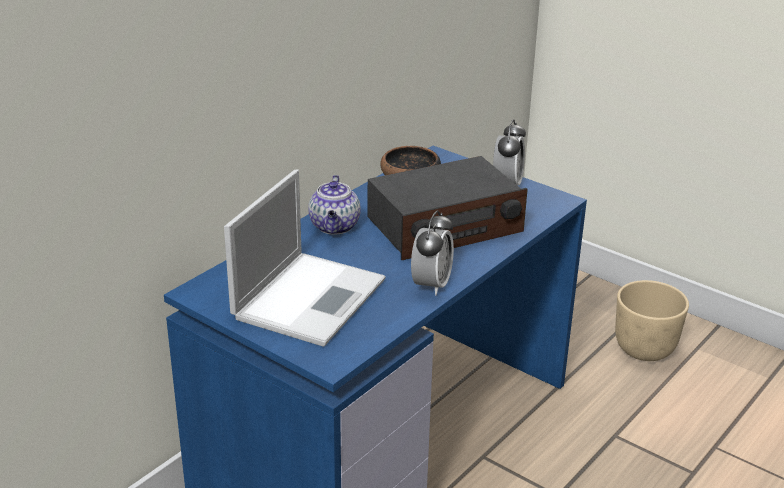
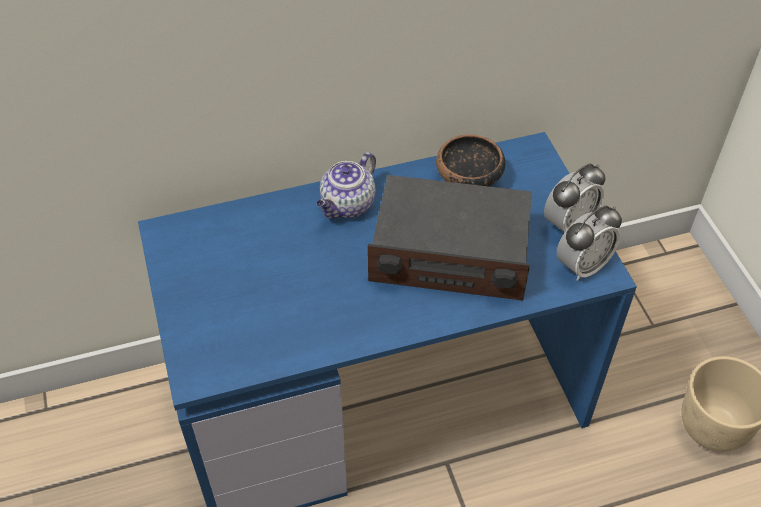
camera: 35 degrees right, 20 degrees up
(310, 297) = (247, 287): laptop -> none
(431, 284) = (366, 327): alarm clock -> alarm clock (582, 266)

